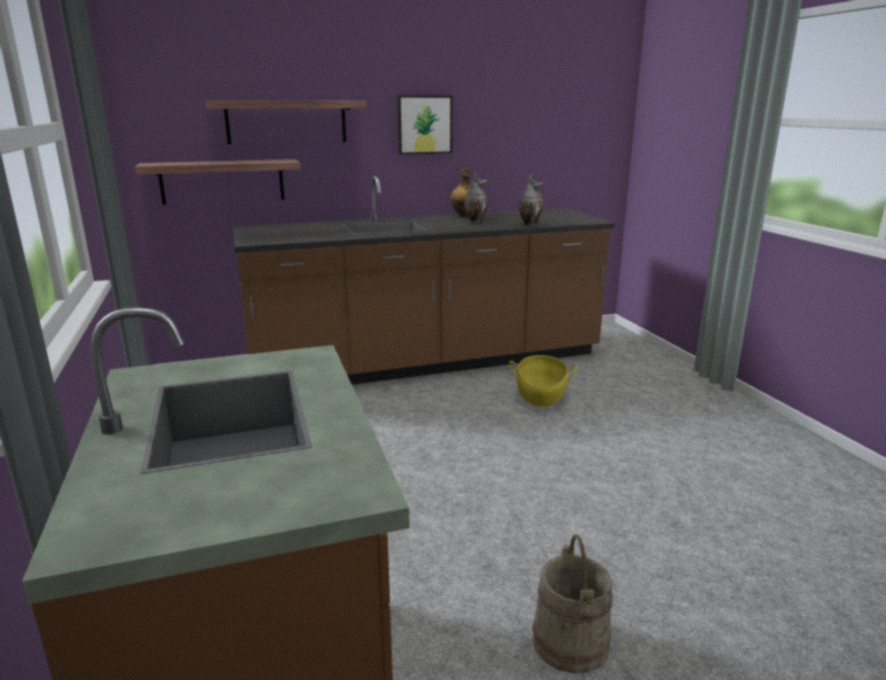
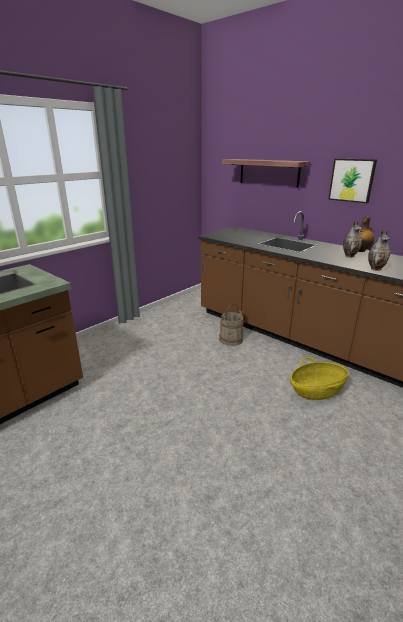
camera: 60 degrees right, 5 degrees up
(222, 181) = (236, 202): shelf -> none
(569, 642) = (74, 472): beige bucket -> beige bucket (231, 339)

